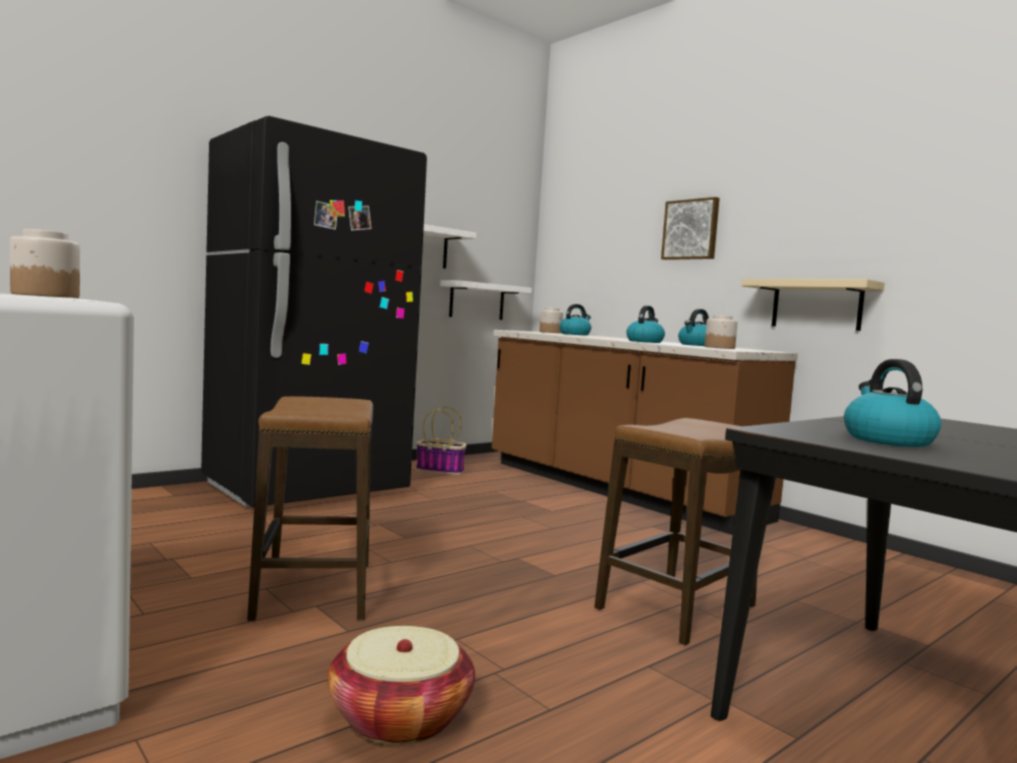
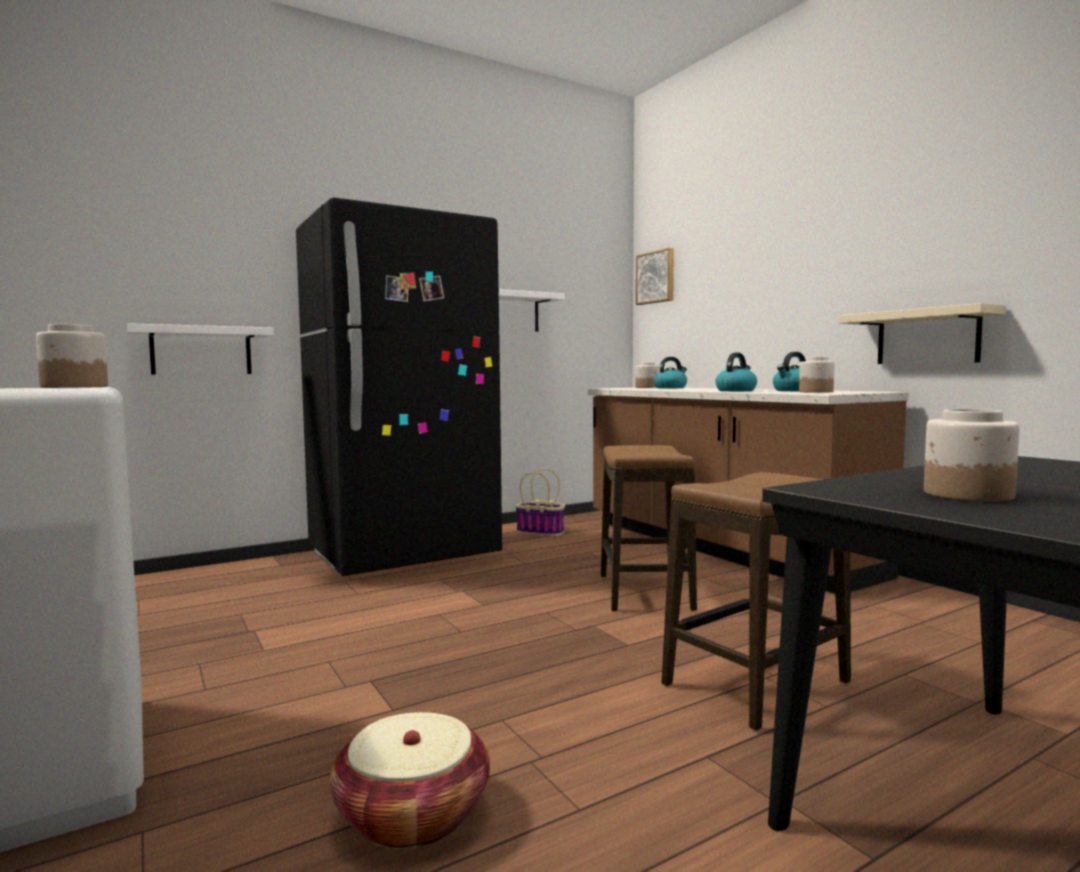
camera: 10 degrees right, 0 degrees up
(314, 590) = (374, 663): stool -> stool (644, 592)
(477, 301) = (573, 361): white shelf -> white shelf (201, 351)
(691, 230) = (785, 268): picture -> picture (656, 277)
(887, 440) = (967, 494): kettle -> jar

